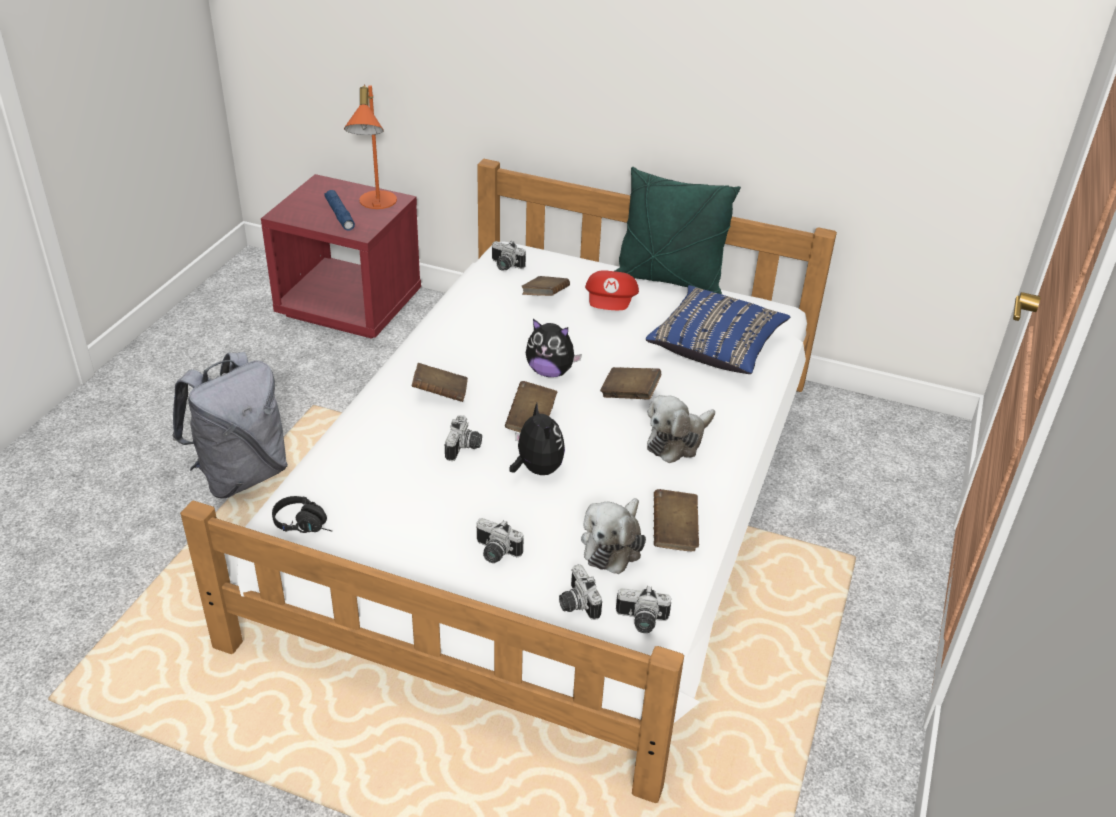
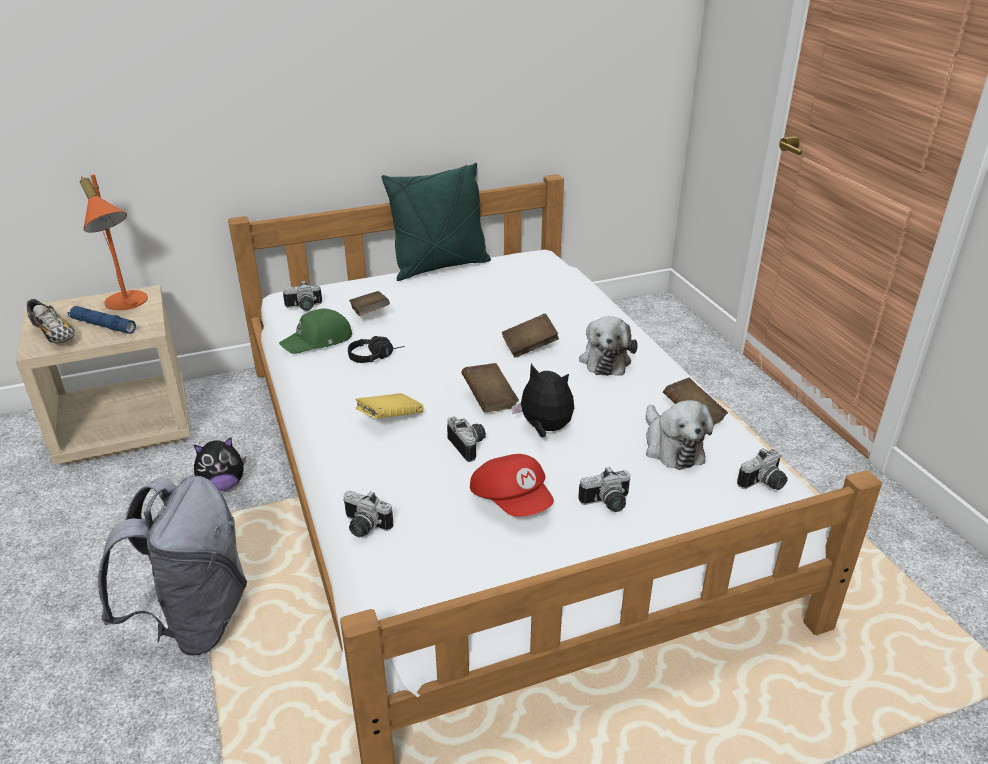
camera: 40 degrees left, 5 degrees down
(303, 208) = (54, 335): none -> shoe
(306, 525) = (428, 583): black headphones -> black headphones (376, 356)
(350, 305) = (125, 426): red nightstand -> beige nightstand
(440, 394) = (390, 419): brown book -> yellow book
(476, 301) = (318, 340): none -> green cap
(550, 372) = (452, 360): plush toy -> plush toy (223, 485)
(576, 604) = (711, 500): camera -> camera (363, 527)
(611, 305) = (427, 298): red cap -> red cap (512, 500)
(716, 347) = (538, 291): blue pillow -> none

